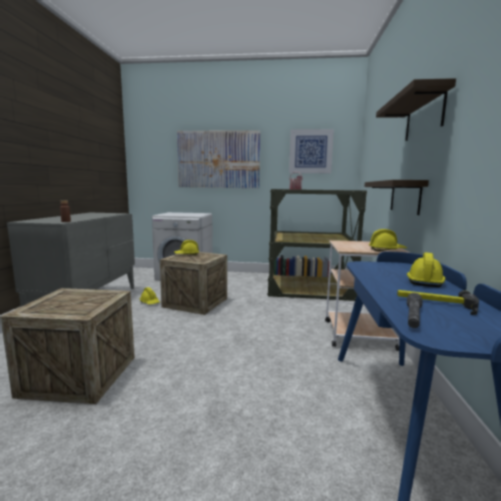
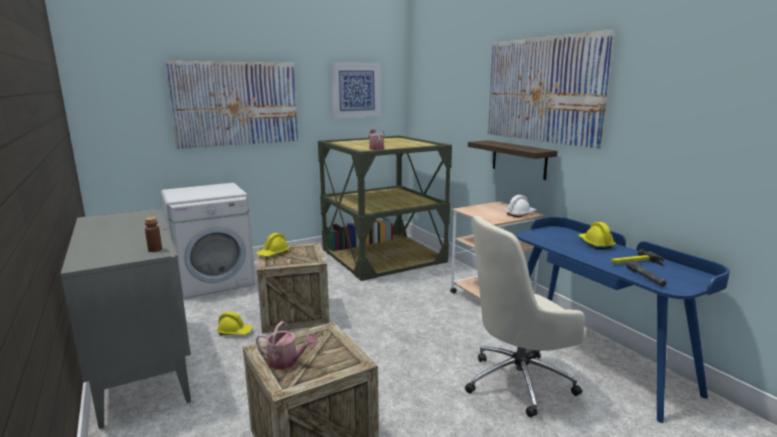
camera: 35 degrees left, 5 degrees up
(56, 301) = (287, 362): none -> watering can
(277, 408) = (518, 382): none -> beige office chair
(386, 250) = (520, 214): yellow hard hat -> white hard hat
(424, 116) = (543, 90): shelf -> picture

